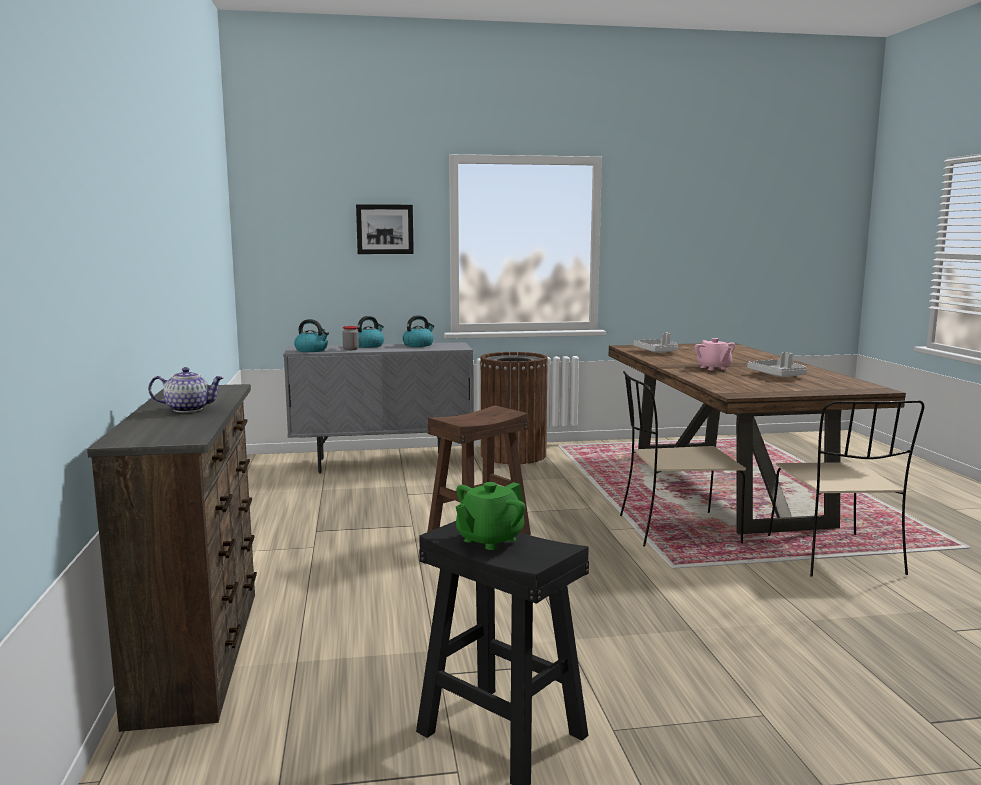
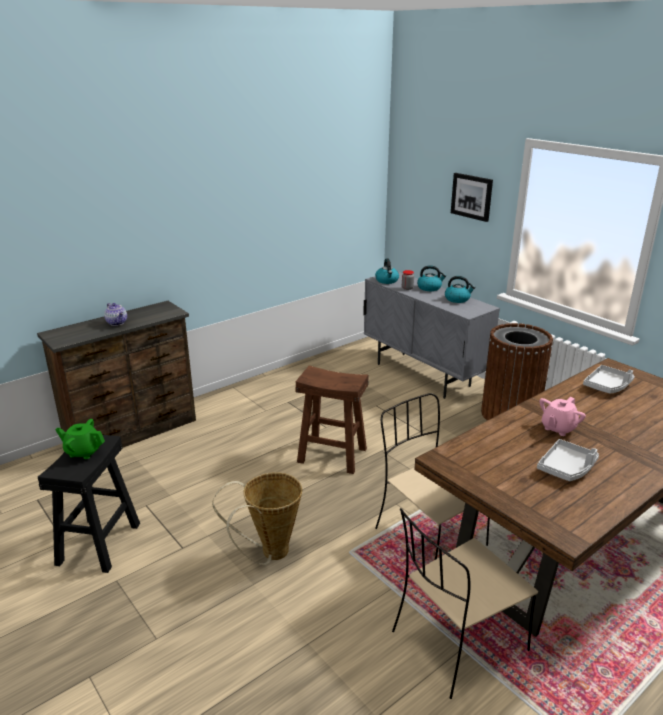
camera: 60 degrees right, 15 degrees up
(640, 609) = (269, 554): none -> basket

